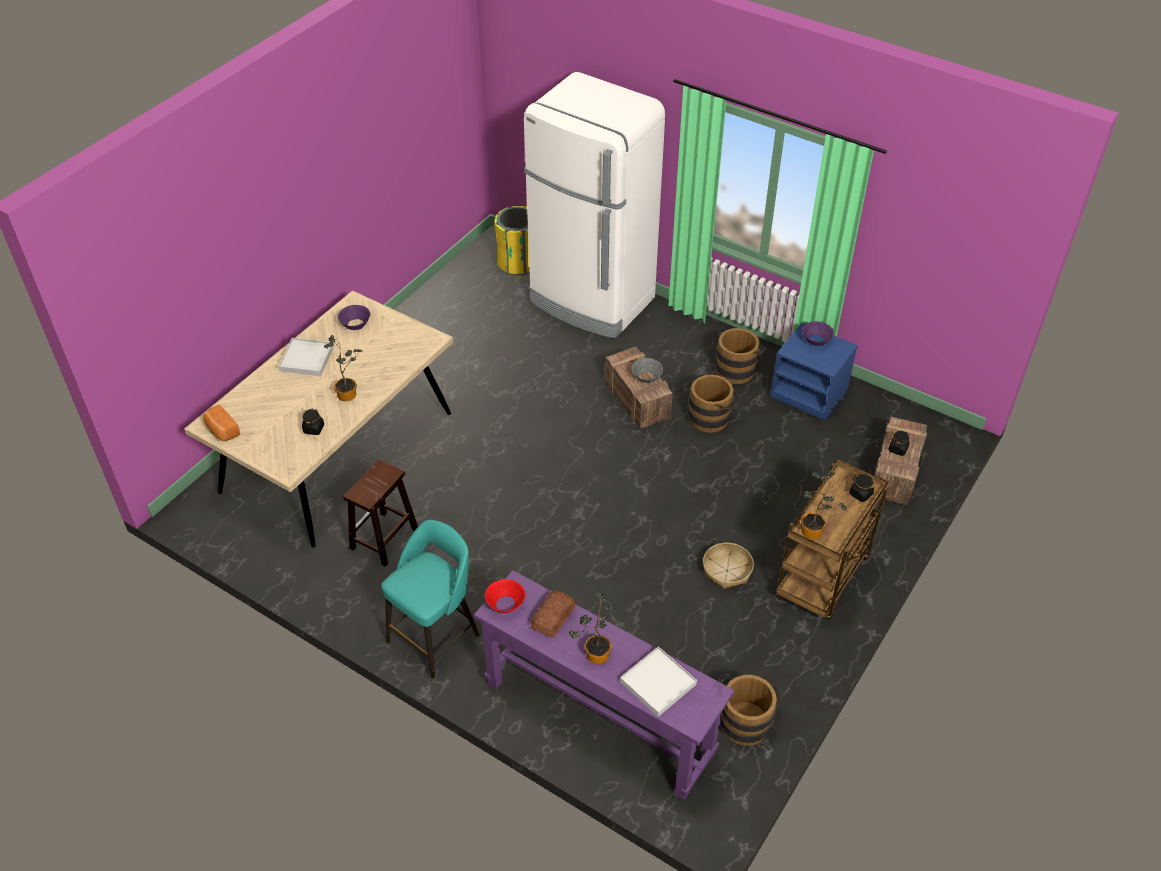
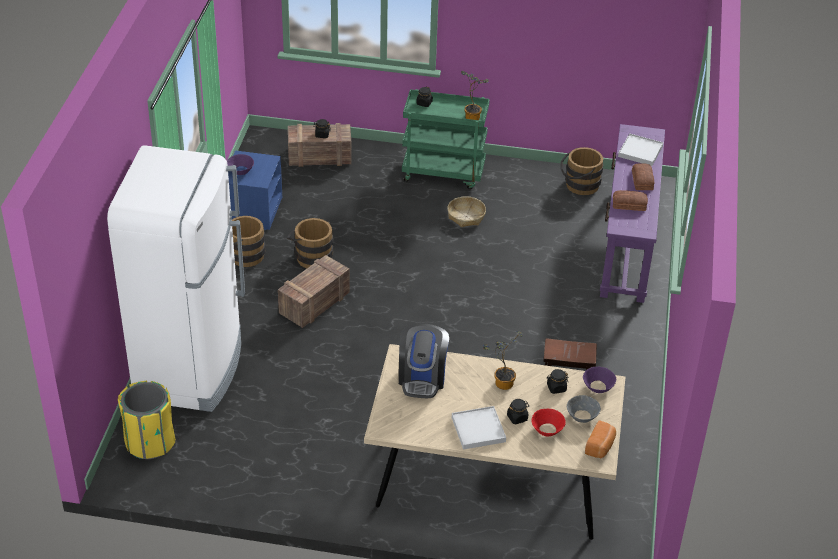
camera: 115 degrees left, 5 degrees down
(300, 388) = (517, 417): none -> black jar
(355, 324) = (412, 415): purple bowl -> purple bowl (597, 387)
(394, 344) = (422, 377): none -> coffee machine
(435, 636) = (627, 341): turquoise stool -> none
(506, 604) = (636, 227): red bowl -> red bowl (547, 429)
(594, 656) = (643, 180): potted plant -> bread
(646, 377) = (315, 273): grey bowl -> grey bowl (582, 416)
(823, 579) = (444, 173): brown cart -> green cart

